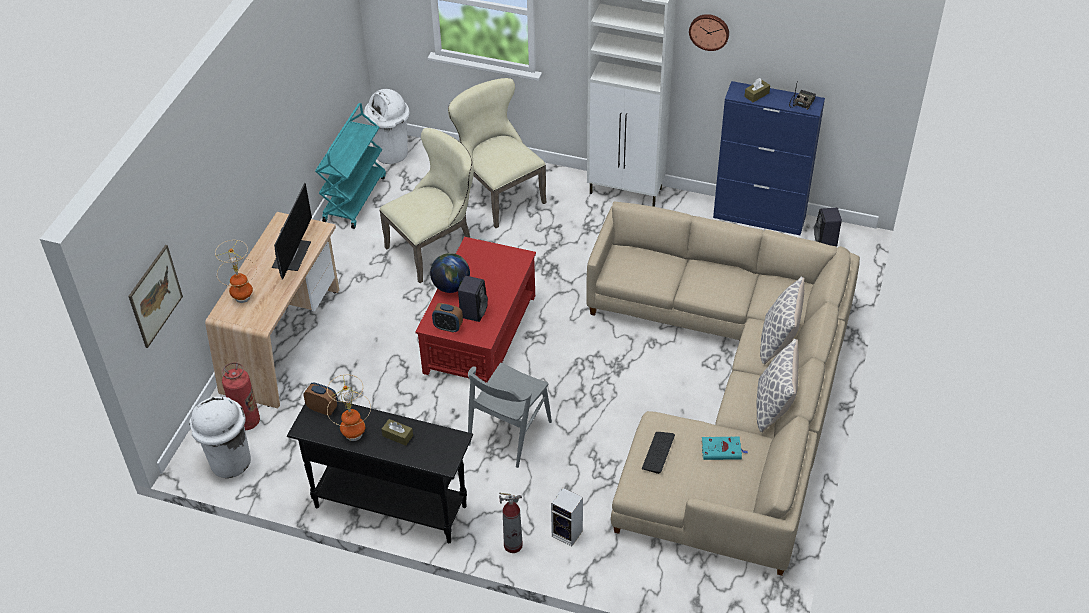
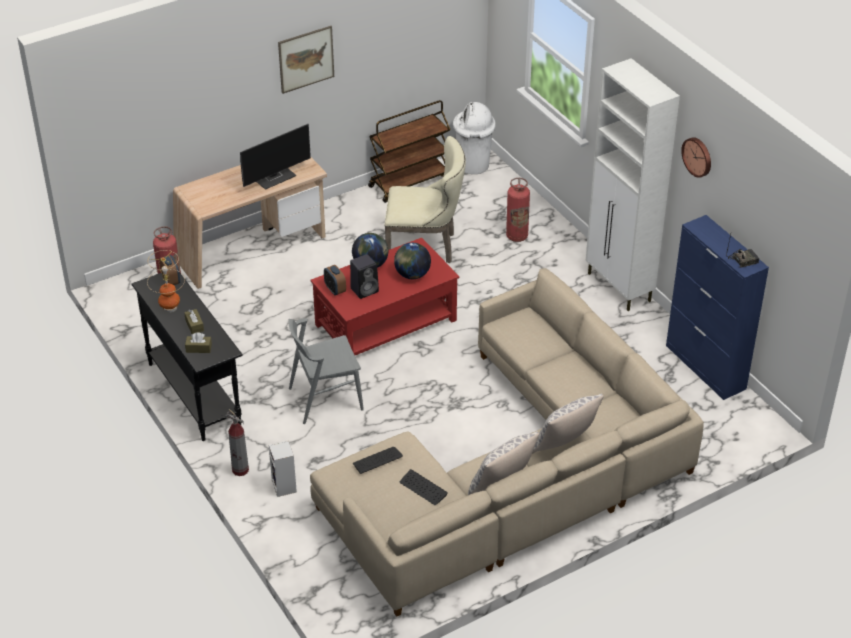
camera: 40 degrees right, 5 degrees down
(155, 296) = (121, 138): picture -> picture (306, 59)
(229, 462) = (132, 304): white trash can -> none
(242, 297) = (212, 186): table lamp -> none
(354, 198) = (410, 182): turquoise cart -> brown cart
(496, 274) = (412, 275): none -> globe
(499, 194) = (517, 236): beige chair -> fire extinguisher
(722, 450) = (423, 488): turquoise book -> keyboard
(756, 95) = (712, 235): brown tissue box -> brown tissue box (198, 348)
(826, 241) = (740, 416): black speaker -> none

